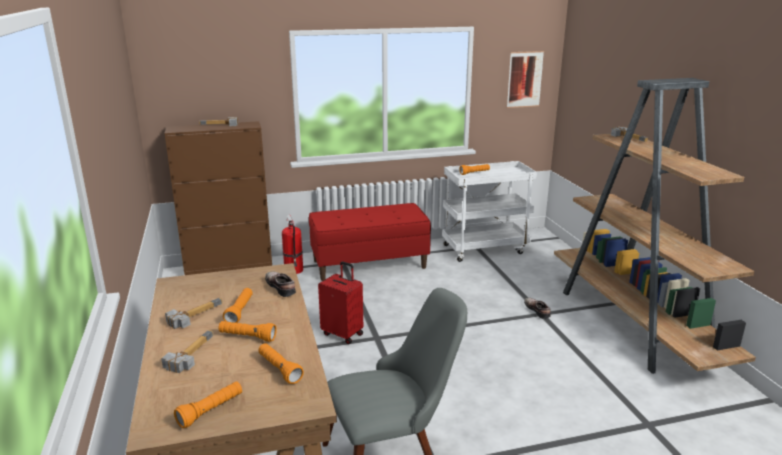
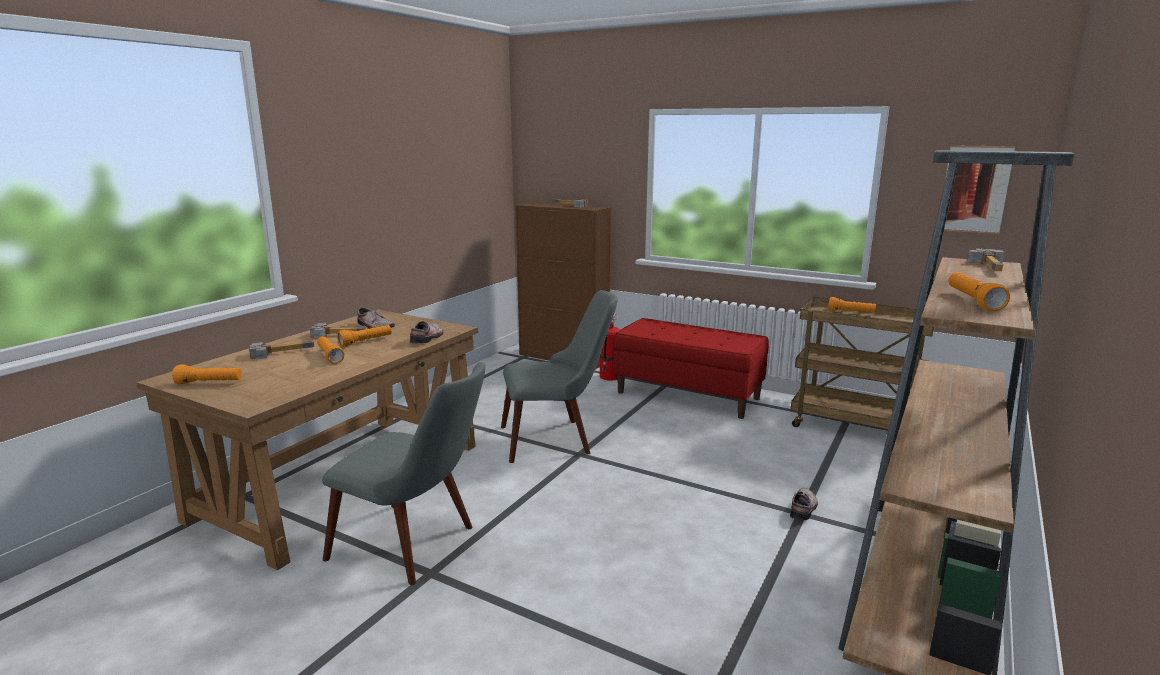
camera: 45 degrees right, 5 degrees down
(206, 295) = (374, 327): none -> shoe
(279, 370) = (293, 380): orange flashlight -> orange flashlight (972, 301)
(343, 334) = (557, 438): red suitcase -> grey chair
(485, 249) = (854, 426): white cart -> brown cart

